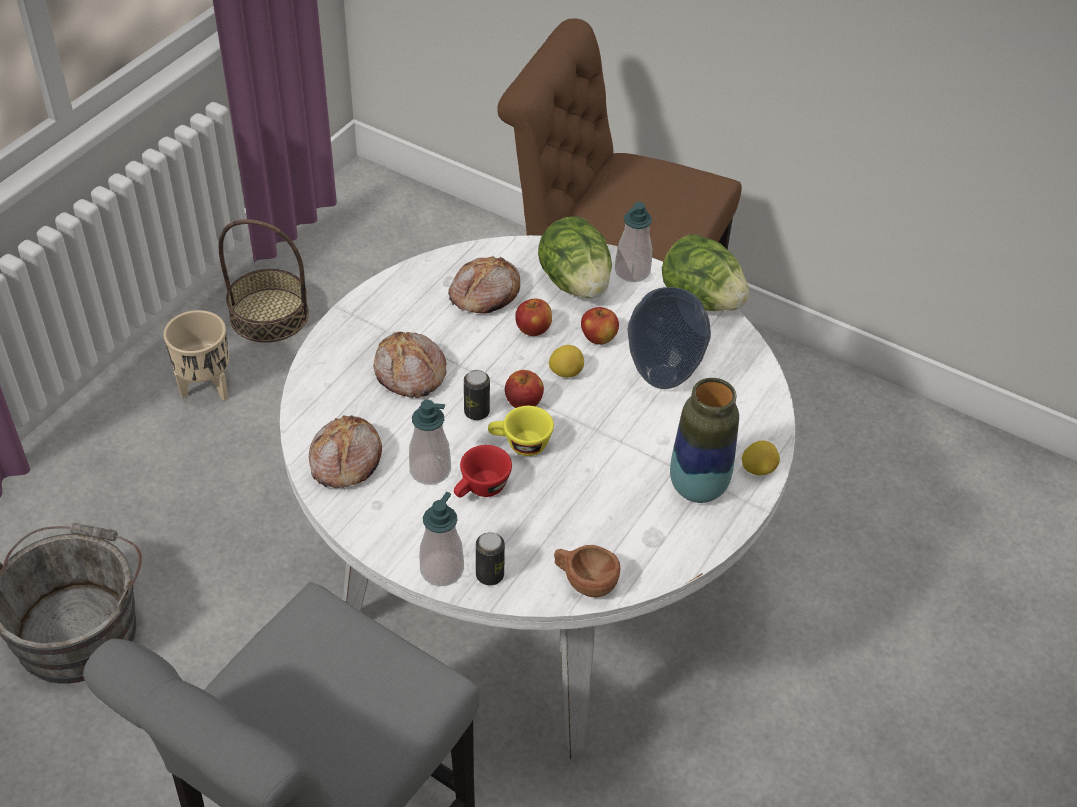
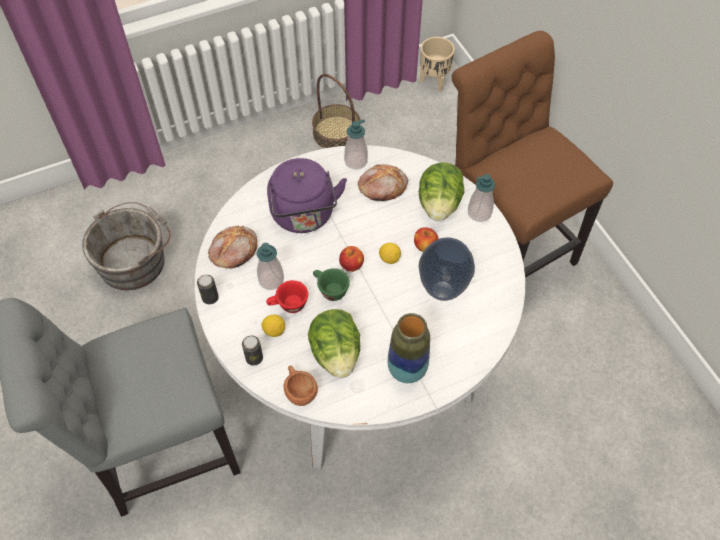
camera: 35 degrees right, 10 degrees up
(207, 387) = (277, 160): beige planter -> beige planter (434, 81)
(409, 374) = (304, 216): bread -> purple kettle
(442, 570) = (233, 341): soap dispenser -> soap dispenser (356, 161)
(476, 412) = (322, 258): can -> can (210, 298)
(520, 444) = (329, 290): yellow cup -> green cup
(533, 330) = (392, 223): apple -> none
(701, 300) = (506, 251): lettuce -> lettuce (336, 353)
(758, 469) = (451, 378): lemon -> lemon (274, 330)

